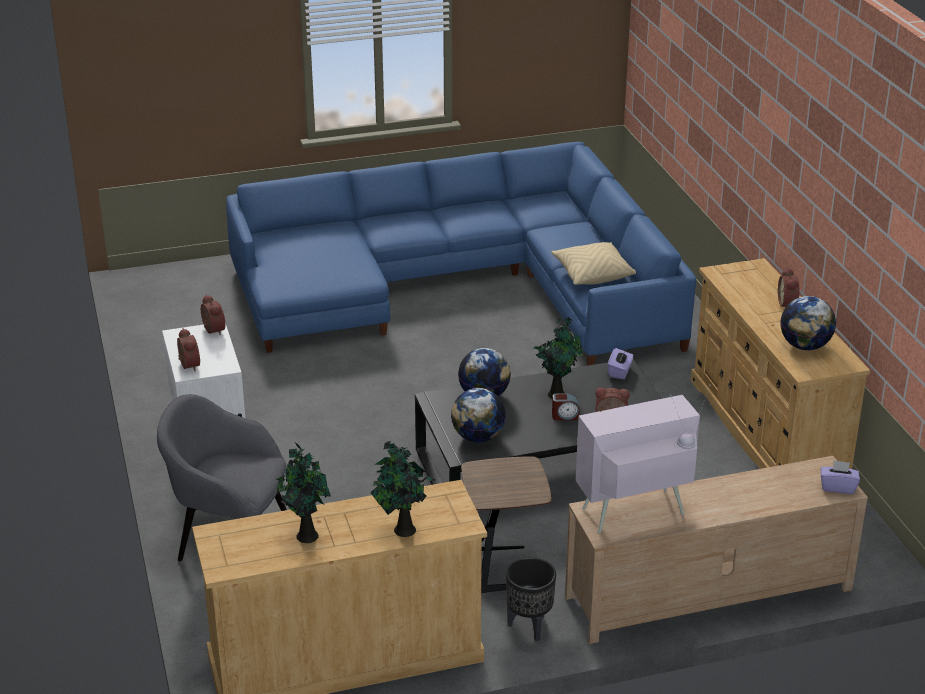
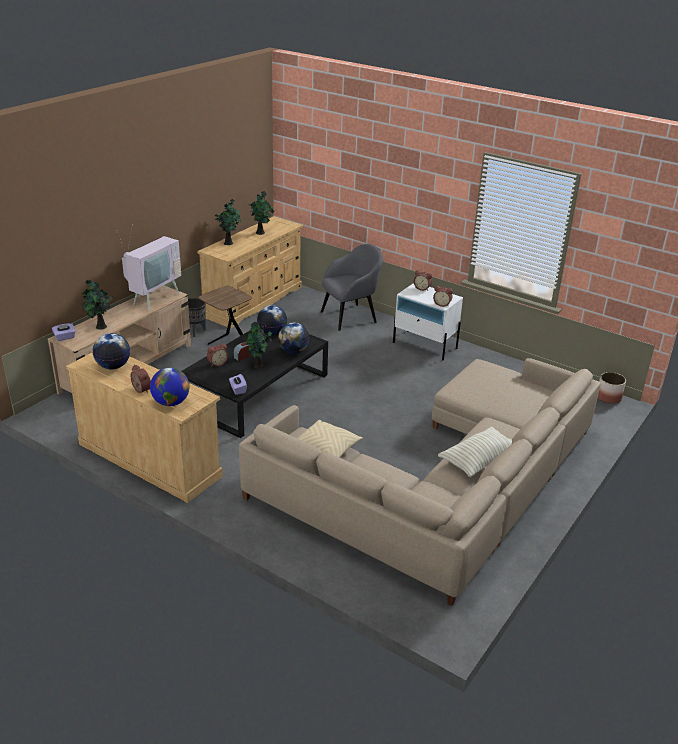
camera: 140 degrees right, 0 degrees up
(134, 284) = (608, 397): none -> planter
(453, 215) = (479, 460): none -> pillow
(461, 286) = (445, 484): blue sofa -> beige sofa
(761, 279) = (171, 402): none -> globe
(768, 487) = (100, 327): none -> potted plant

